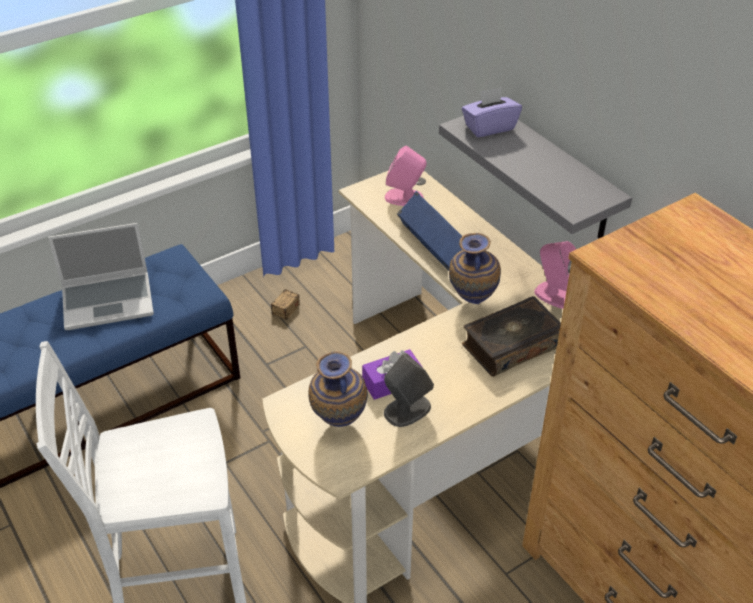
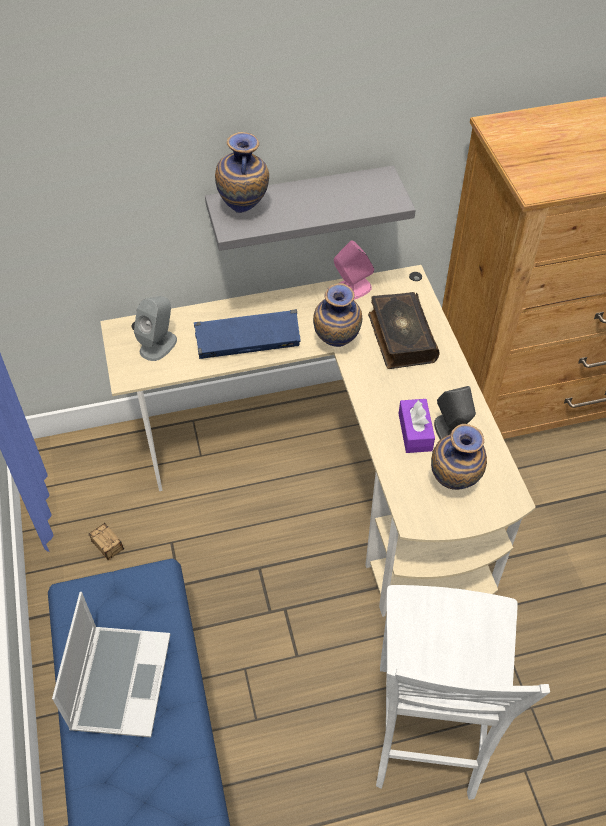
camera: 70 degrees left, 10 degrees up
(404, 198) = (158, 345): pink speaker -> grey speaker
(489, 127) = (244, 211): purple tissue box -> vase

